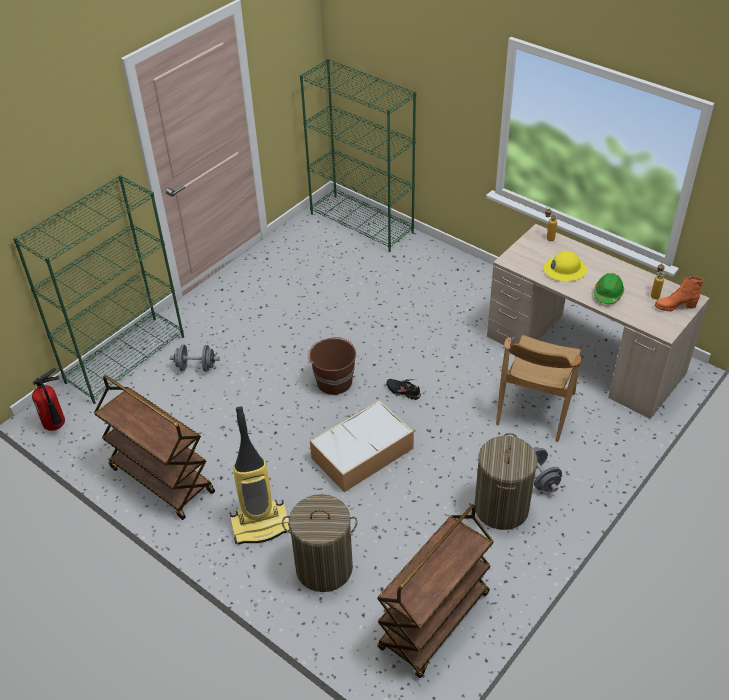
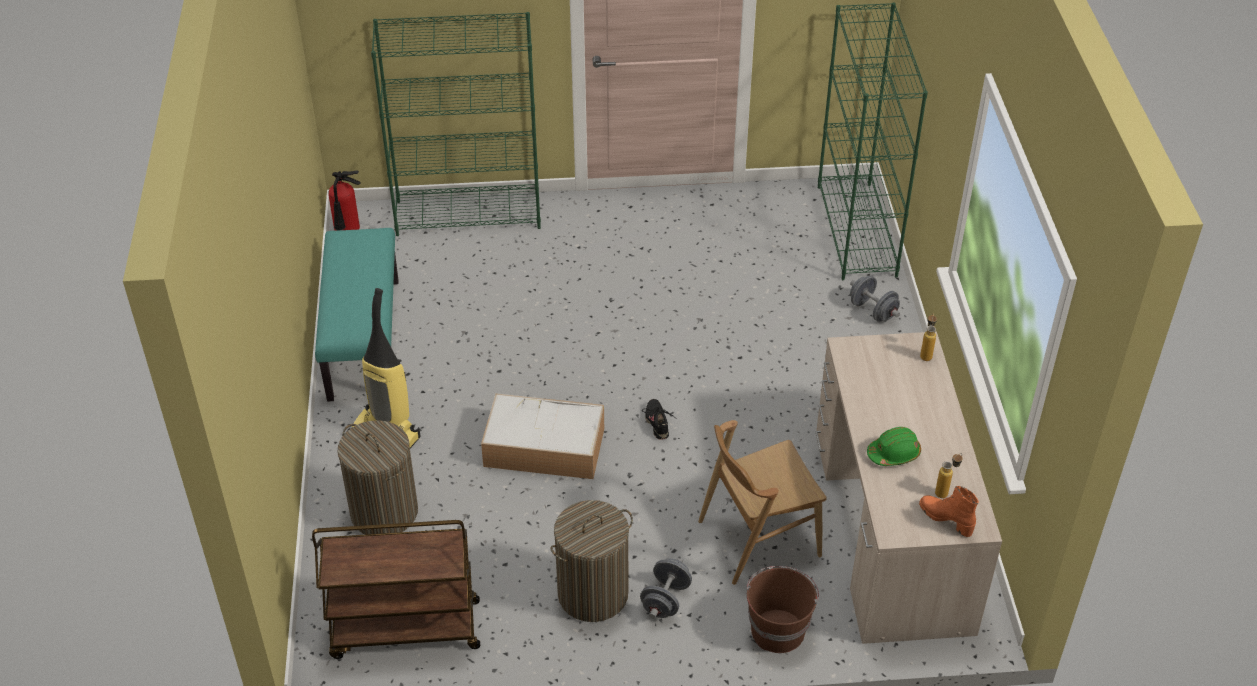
camera: 45 degrees right, 0 degrees up
(161, 480) = (363, 339): brown cart -> turquoise bench
(196, 367) = (513, 264): grey dumbbell -> grey dumbbell (873, 310)
(333, 381) = (610, 365): brown bucket -> brown bucket (777, 629)
(564, 270) = (888, 397): yellow hard hat -> none

